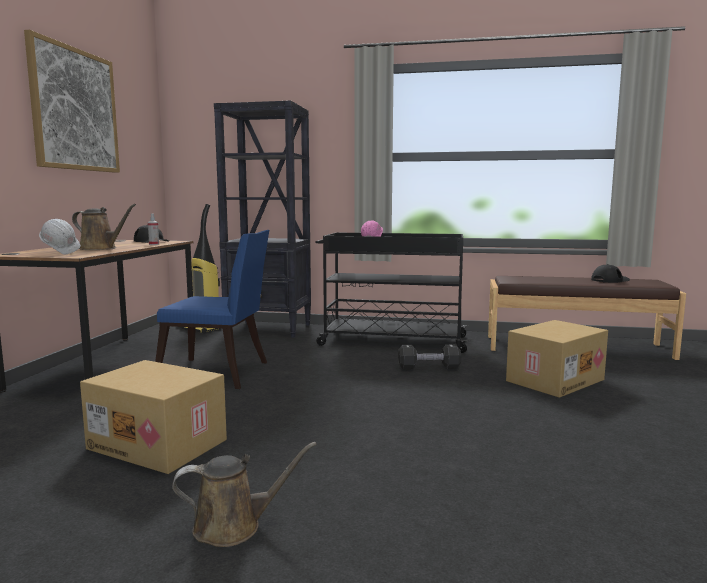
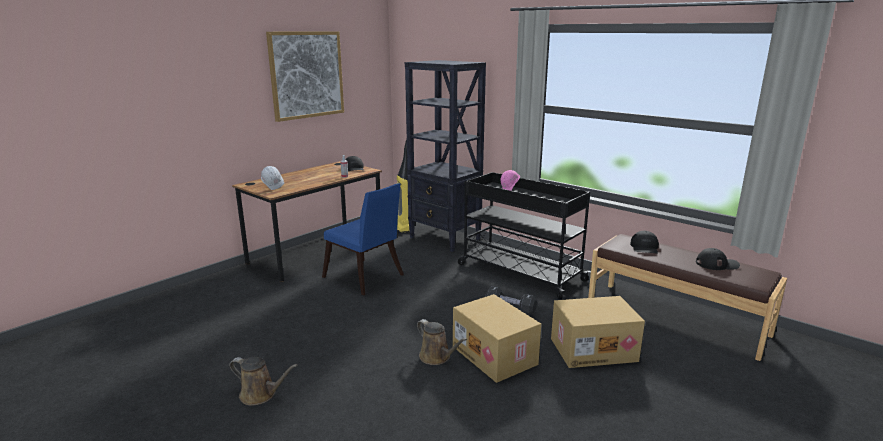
camera: 30 degrees right, 10 degrees up
(101, 248) = (304, 181): brown watering can -> brown watering can (437, 357)
(159, 444) = (281, 327): cardboard box -> cardboard box (495, 355)
(536, 279) = (644, 247): none -> black cap

